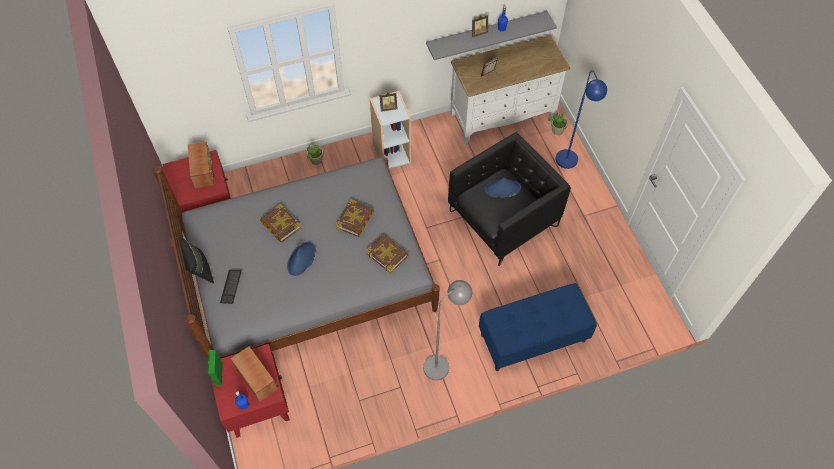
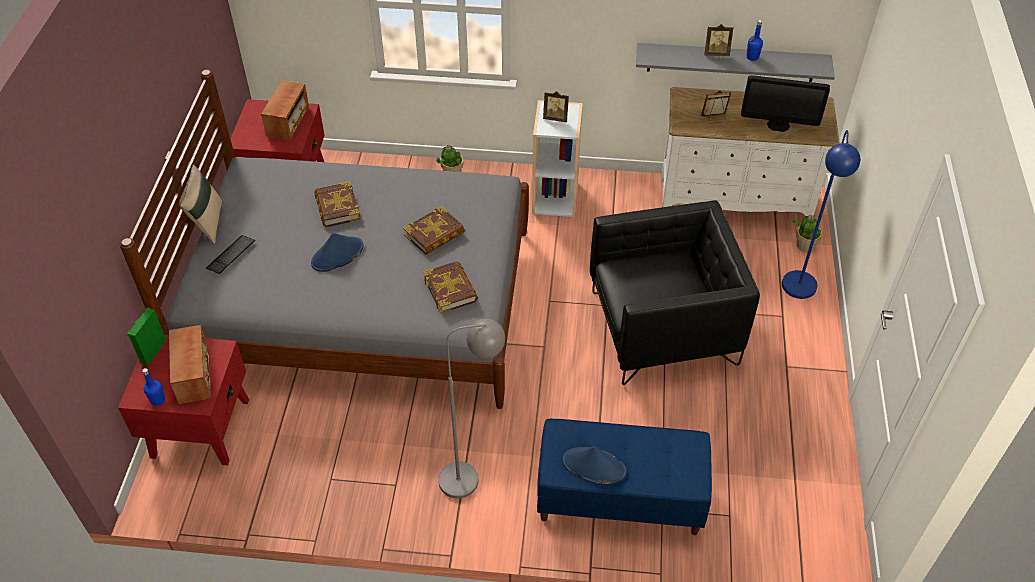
camera: 25 degrees right, 10 degrees down
(198, 269) = (207, 223): black pillow -> beige pillow
(502, 189) = (666, 273): blue hat -> blue hat (593, 466)
(529, 66) = (778, 125): none -> monitor

